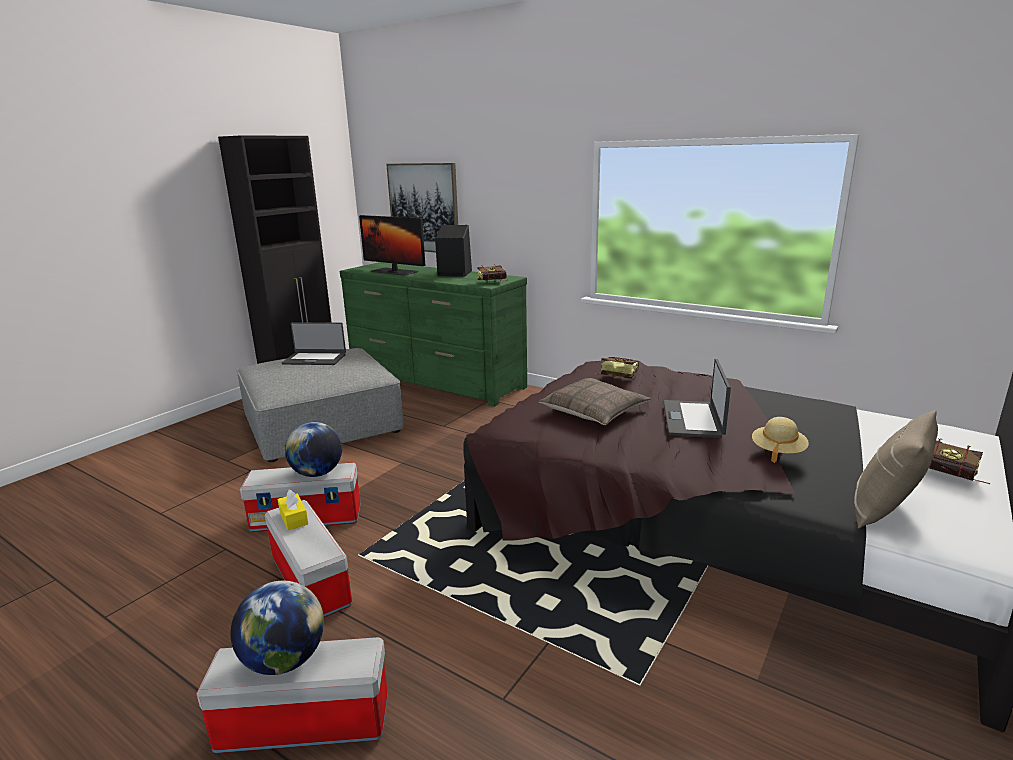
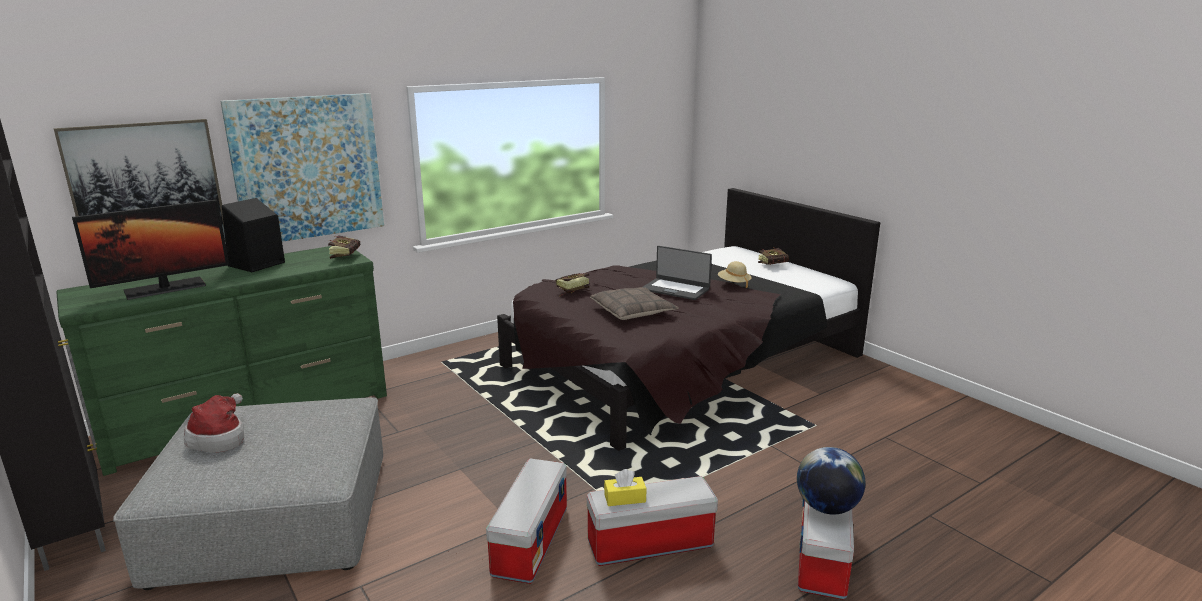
camera: 70 degrees left, 0 degrees up
(315, 359) = (220, 437): laptop -> hat
(317, 473) = (537, 480): globe -> none
(511, 208) = (308, 168): none -> picture
(885, 509) = (799, 285): beige pillow -> none

